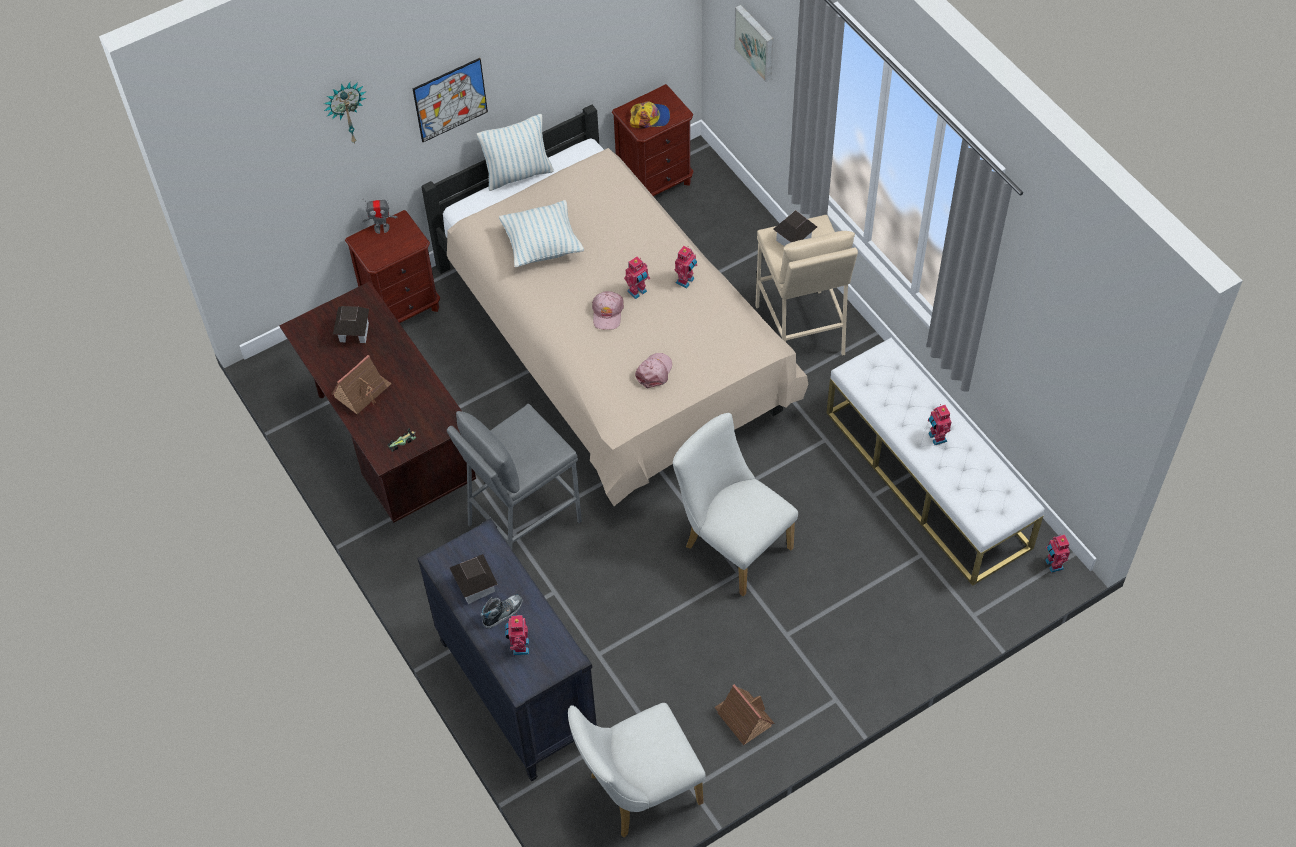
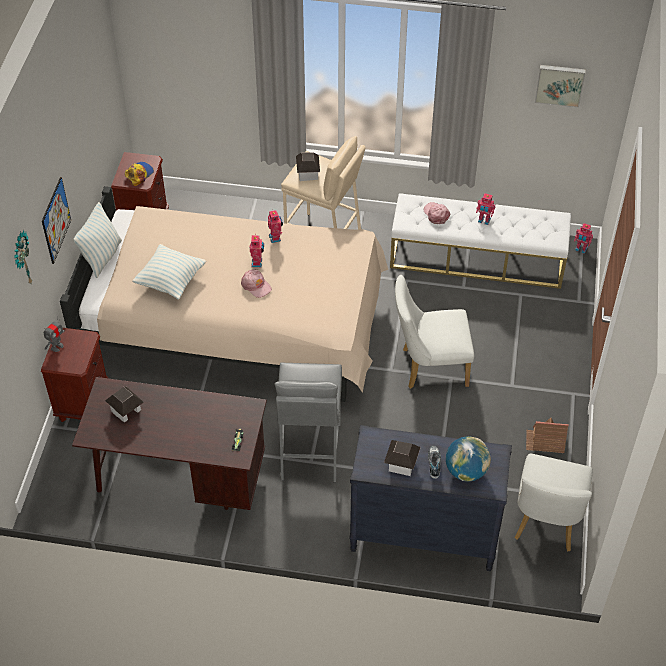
camera: 50 degrees left, 5 degrees down
(362, 391) = (176, 436): toy house -> none
(519, 647) = (466, 471): toy robot -> globe
(654, 372) = (322, 294): pink cap -> pink cap (436, 214)
(756, 42) = (193, 72): picture -> picture (559, 84)

